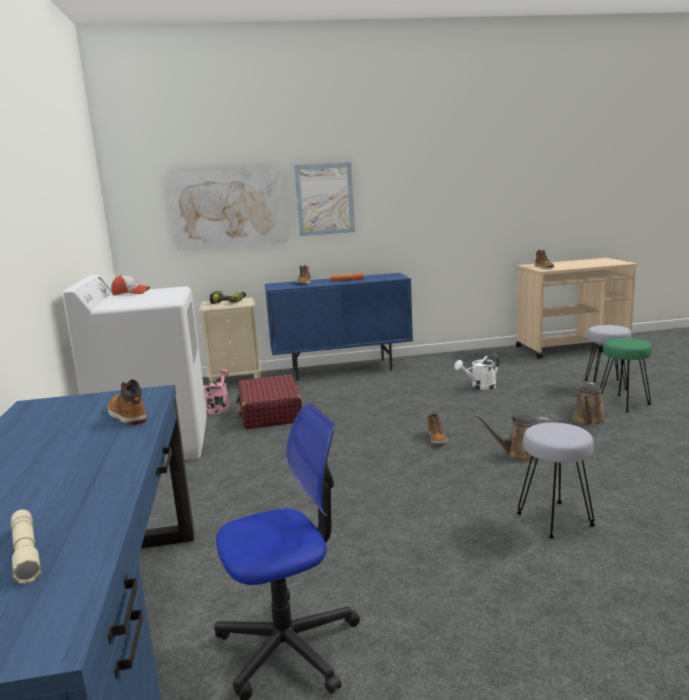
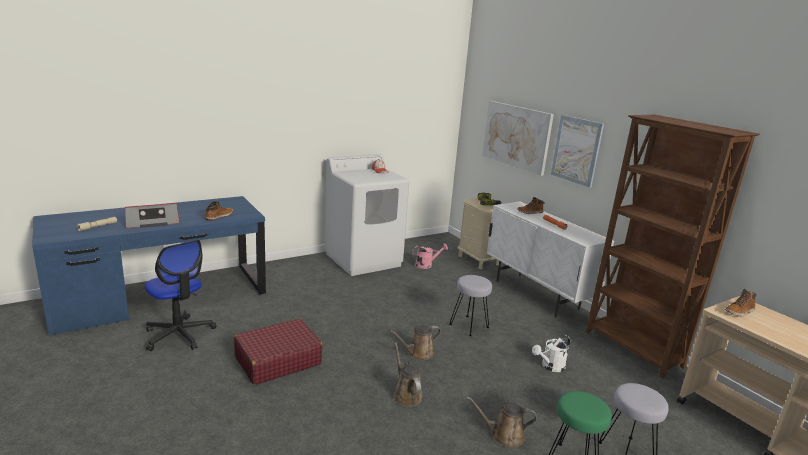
camera: 65 degrees right, 5 degrees up
(83, 478) = (152, 222): none -> radio
(270, 413) = (428, 283): red suitcase -> red suitcase (277, 360)
(342, 370) = (536, 295): blue cabinet -> white cabinet
(437, 438) = (418, 353): boot -> brown watering can
(460, 356) = (633, 350): none -> brown bookcase
(480, 387) = (550, 367): white watering can -> white watering can turned 75 degrees counterclockwise
(554, 519) = (305, 412): grey stool -> grey stool (469, 326)

